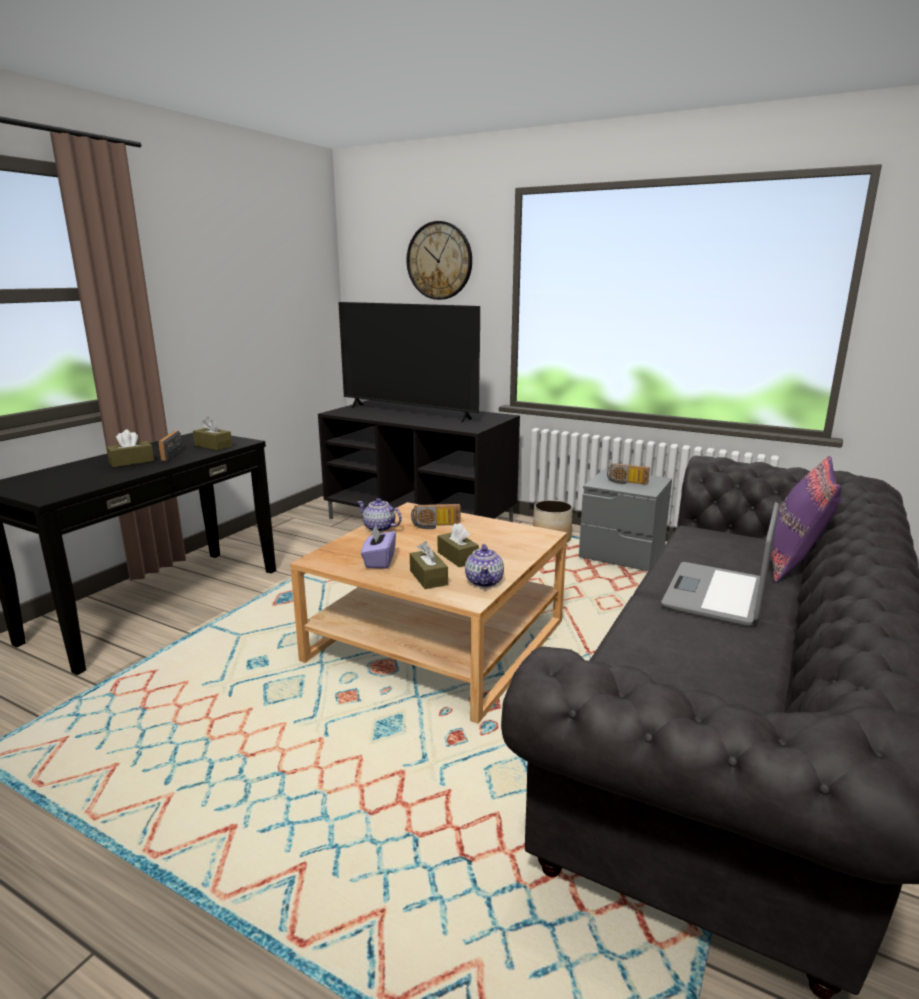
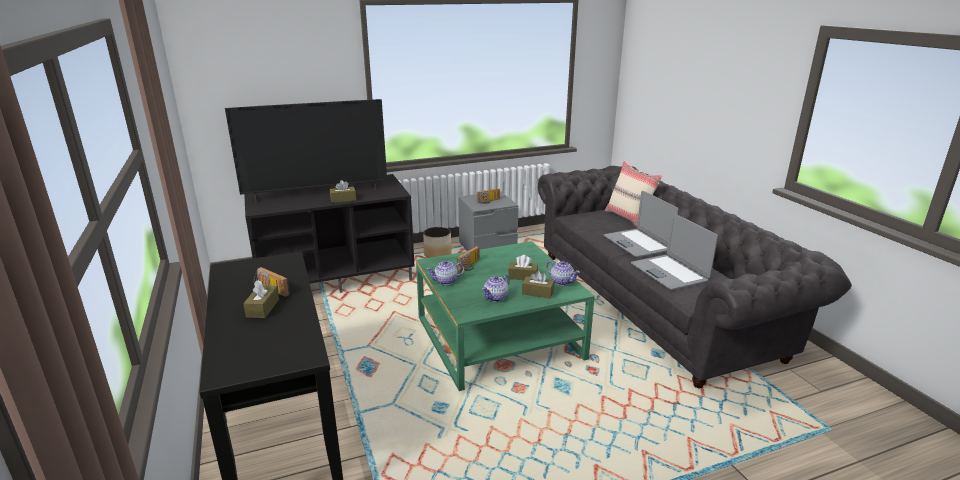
camera: 50 degrees left, 5 degrees up
(213, 446) = (278, 270): brown tissue box -> brown tissue box (343, 199)
(379, 561) = (496, 297): purple tissue box -> teapot
(437, 641) = (498, 338): beige coffee table -> green coffee table
(439, 261) = (293, 59): wall clock -> none
(667, 648) = (669, 273): none -> laptop
(794, 564) = (629, 218): purple pillow -> beige pillow

